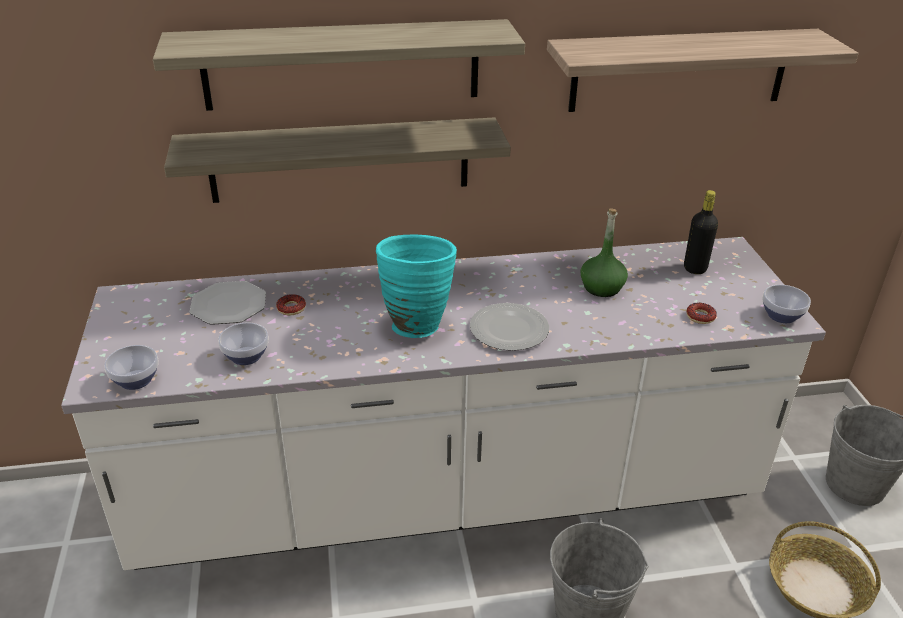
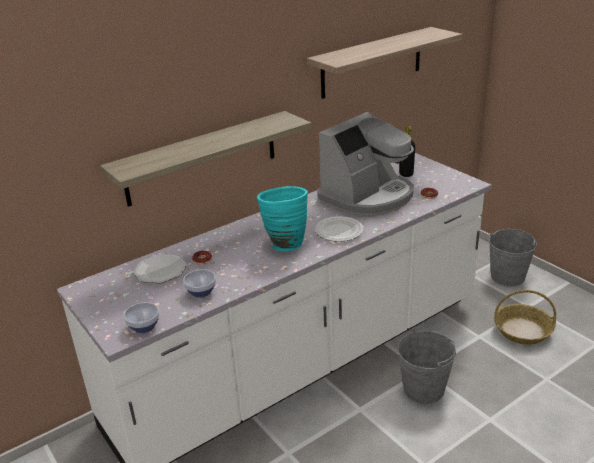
camera: 25 degrees left, 5 degrees down
(342, 65) = (199, 95): shelf -> none
(602, 287) = (368, 196): green bottle -> coffee machine
(781, 315) = (465, 183): bowl -> none

